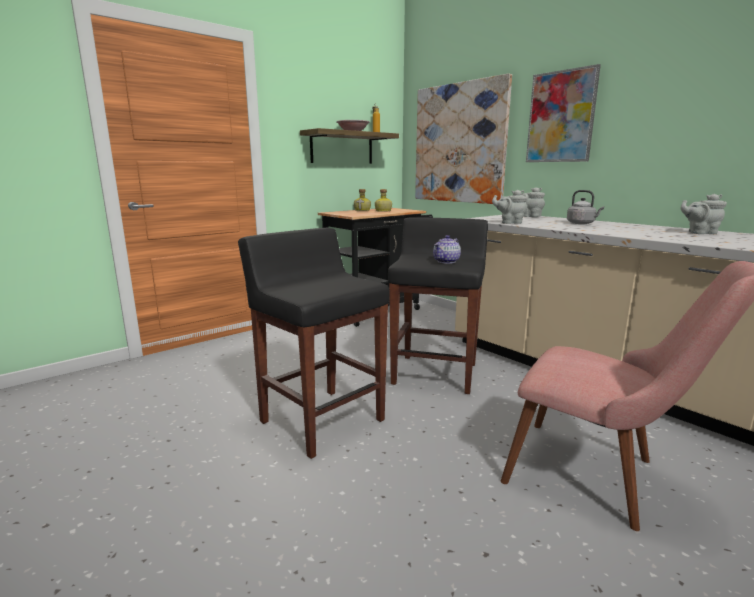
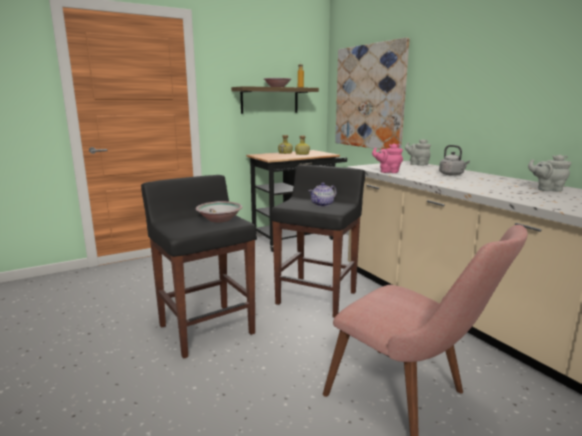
camera: 10 degrees right, 0 degrees up
(341, 281) = (219, 219): none -> bowl
(510, 222) = (387, 171): grey teapot -> pink teapot
(561, 117) = (447, 77): picture -> none

